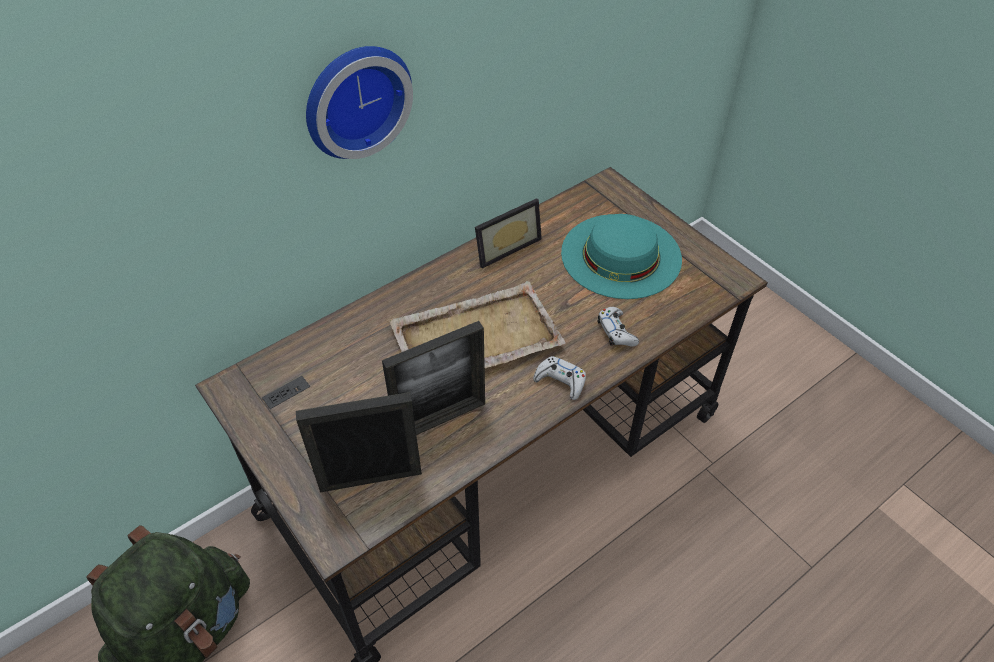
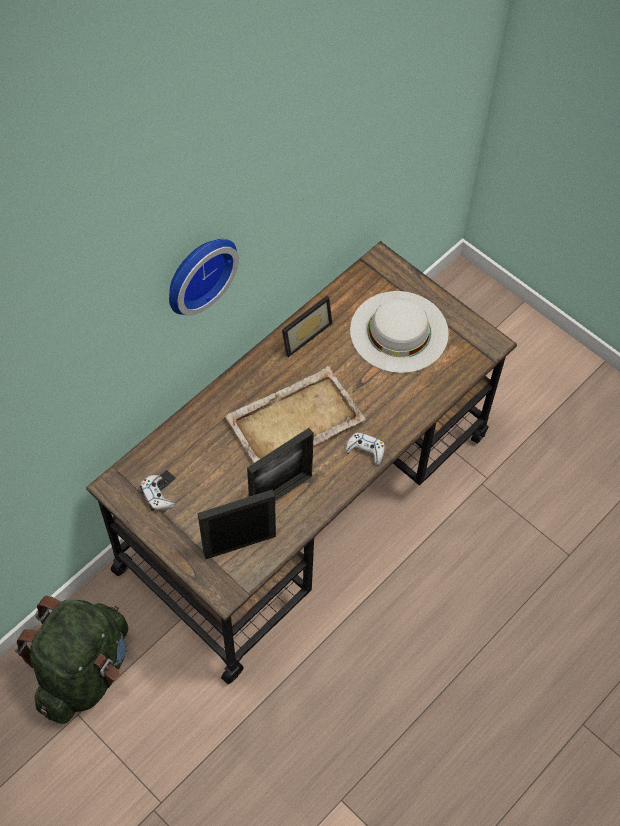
camera: 10 degrees left, 10 degrees up
(616, 331) = (402, 403): white game controller -> white game controller (157, 496)
(621, 255) = (399, 331): turquoise hat -> white hat

